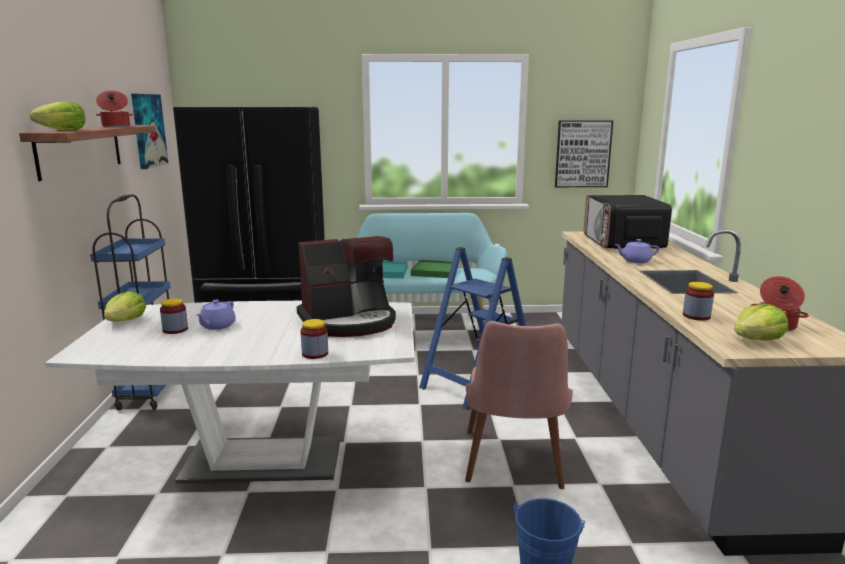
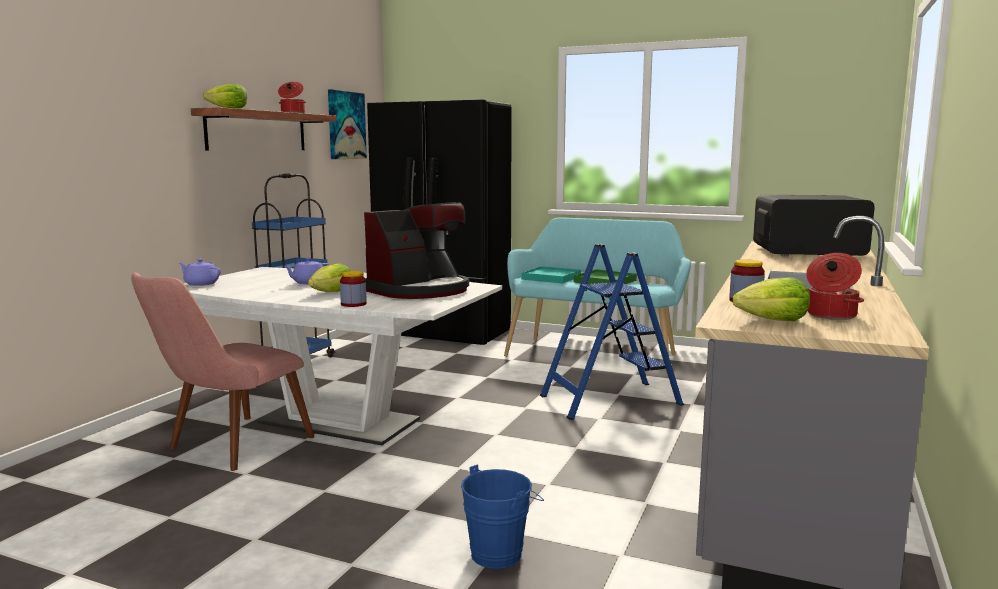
camera: 25 degrees right, 5 degrees down
(126, 321) = (249, 274): lettuce -> lettuce (332, 292)
(175, 330) = (274, 281): jar -> none
(349, 321) = (419, 290): coffee machine -> coffee machine turned 45 degrees counterclockwise
(514, 467) = (565, 471): pink chair -> pink chair (227, 448)
(582, 154) = (817, 155): picture -> none
(623, 243) = (806, 252): microwave -> microwave turned 75 degrees clockwise
(635, 261) = (783, 264): purple teapot -> purple teapot (200, 284)

